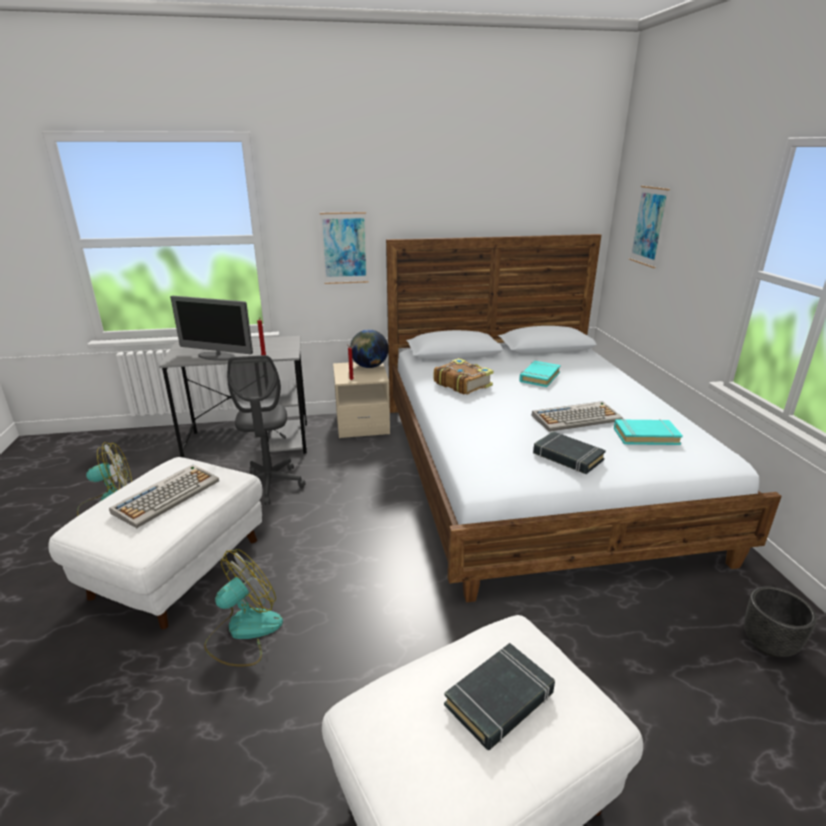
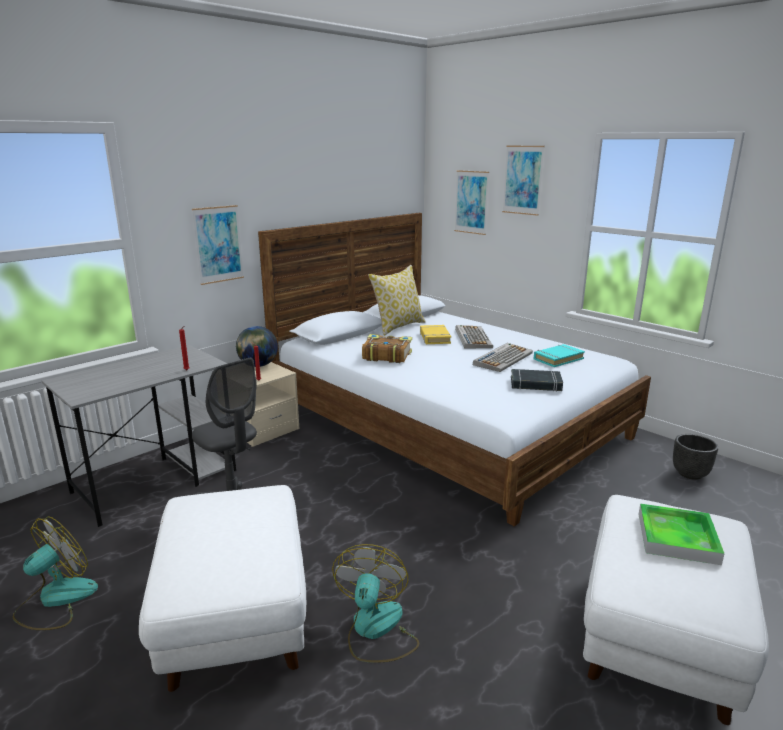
camera: 35 degrees left, 5 degrees down
(167, 496) = (234, 528): keyboard -> keyboard (472, 338)
(217, 357) = (131, 382): monitor -> none
(500, 699) = (677, 538): black book -> tray
(521, 357) = (398, 326): none -> pillow
(539, 377) = (434, 338): turquoise book -> yellow book
(699, 202) = (523, 180): none -> picture

